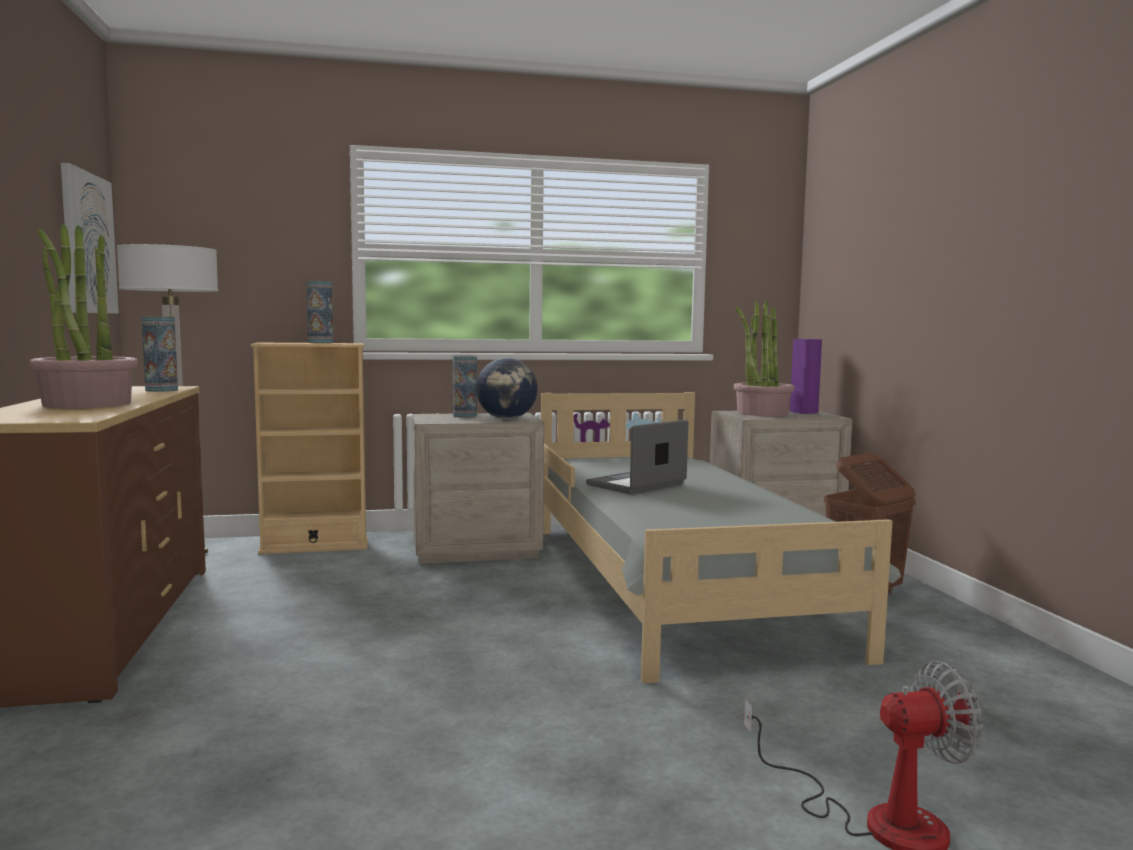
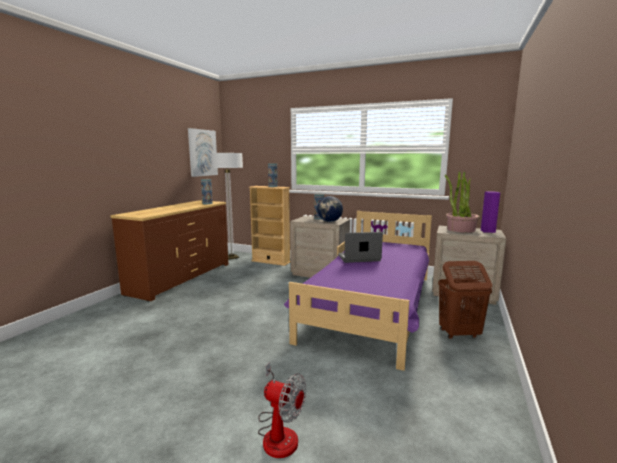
camera: 35 degrees right, 5 degrees up
(87, 404) = (167, 209): potted plant -> none
(675, 584) = (373, 306): grey bed -> purple bed

